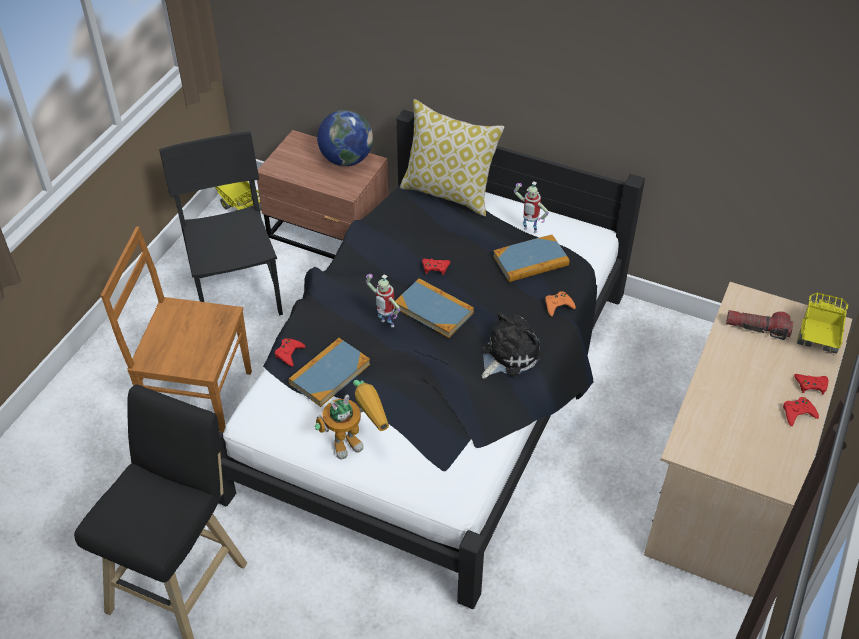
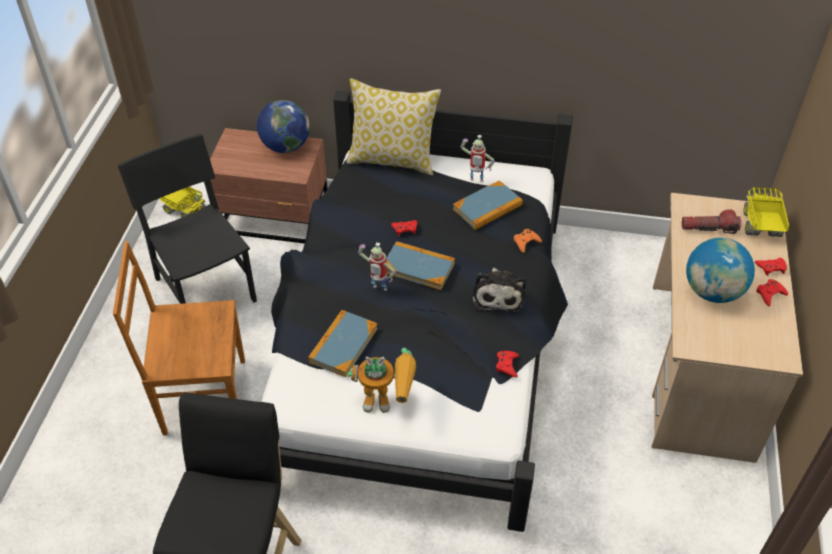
camera: 15 degrees left, 0 degrees up
(289, 353) = (298, 334): red game controller -> red game controller (507, 365)
(356, 439) = (388, 400): toy robot -> toy robot turned 45 degrees clockwise
(508, 355) = (498, 295): plush toy -> plush toy turned 150 degrees clockwise
(733, 398) = (713, 292): none -> globe

